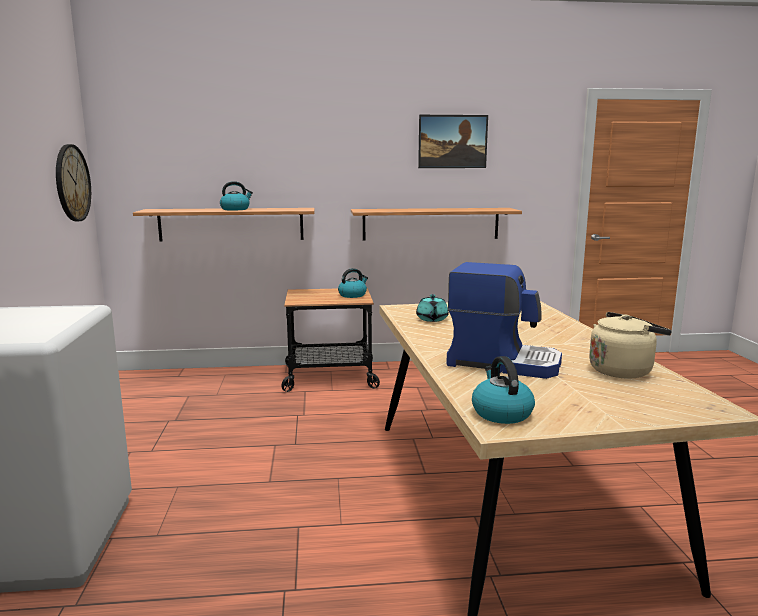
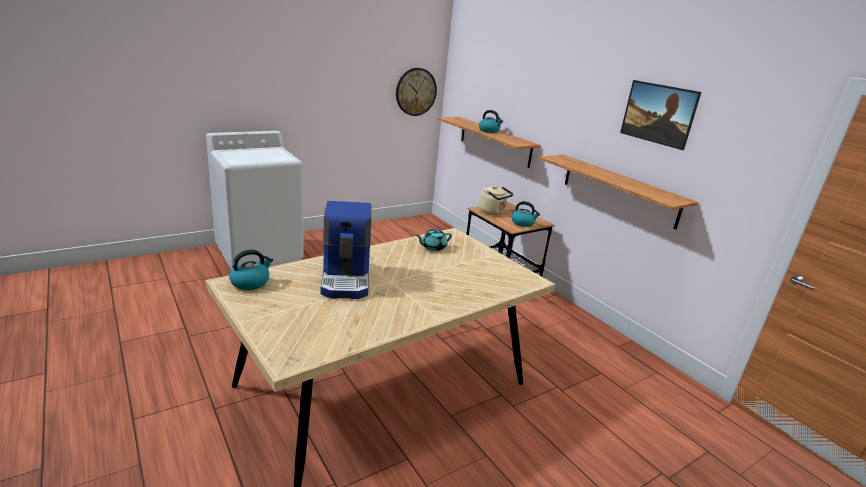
camera: 60 degrees right, 10 degrees up
(622, 370) = (357, 324): beige kettle -> beige kettle (493, 212)

